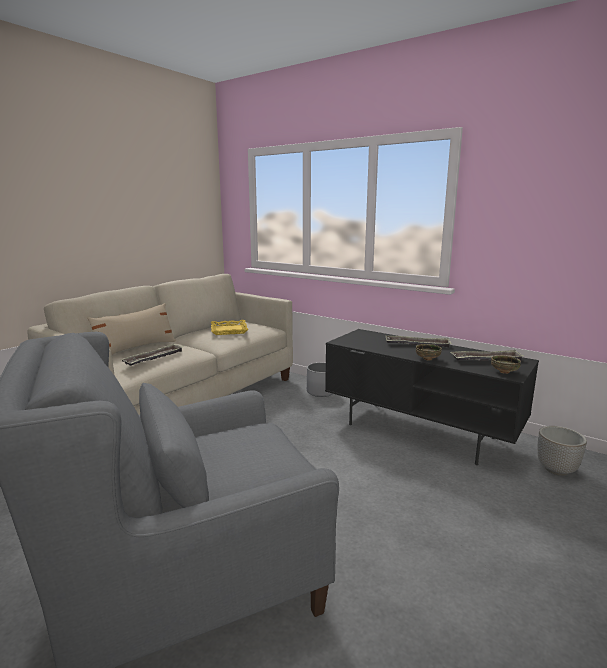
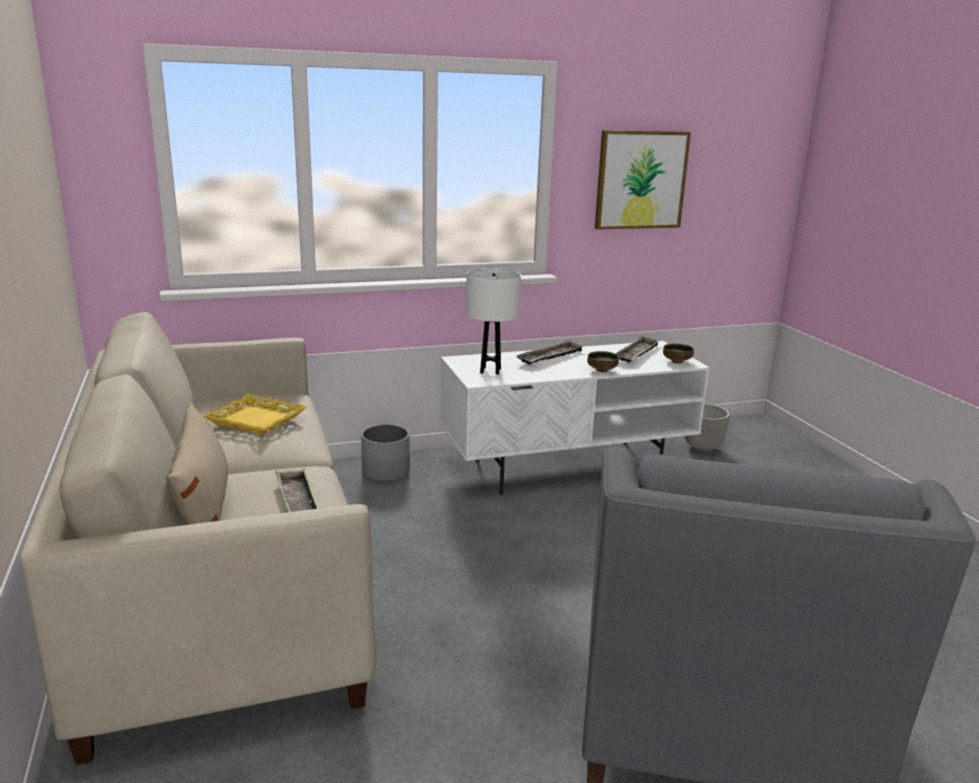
camera: 55 degrees left, 5 degrees up
(361, 340) = (490, 371): none -> white table lamp
(421, 431) = (568, 466): black tv stand -> white tv stand
(538, 217) = (641, 180): none -> picture

